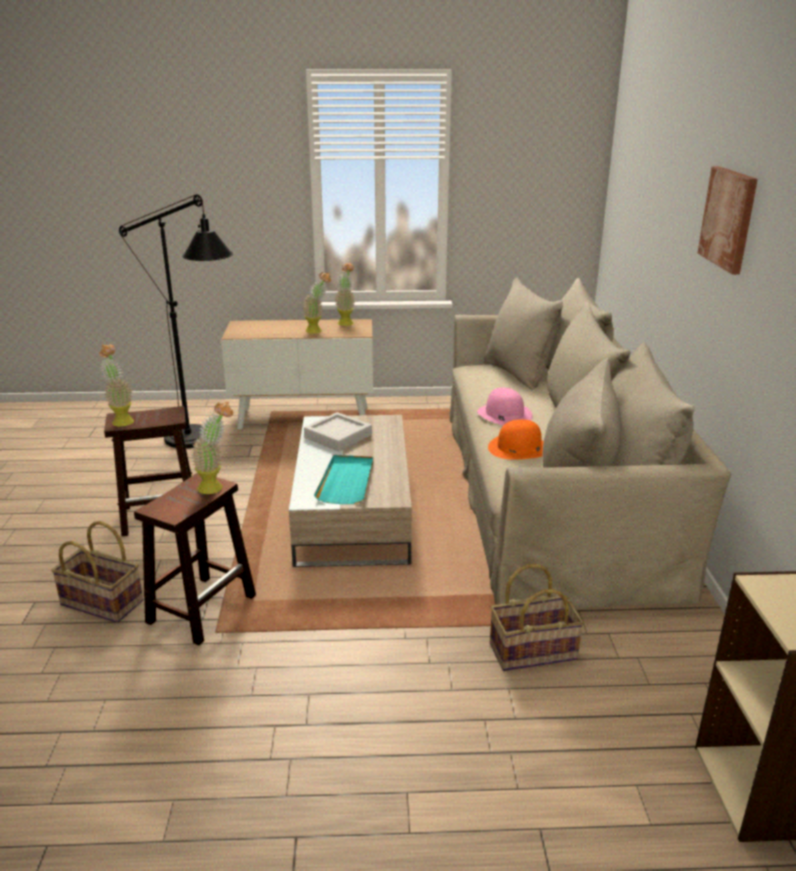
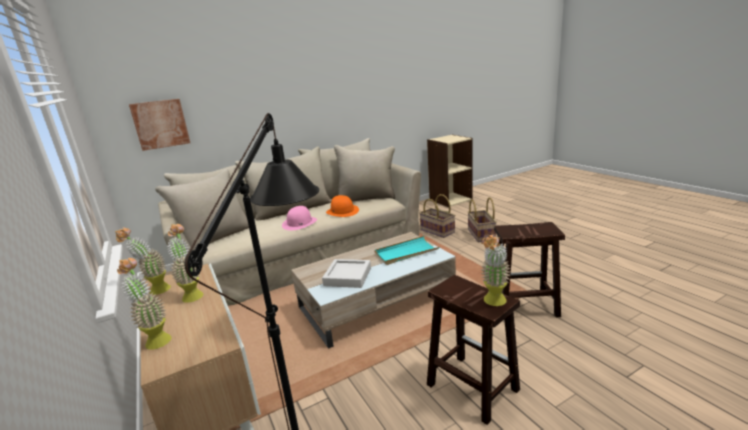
camera: 115 degrees left, 5 degrees down
(103, 602) = (576, 344): basket -> basket (480, 235)
(217, 486) = (506, 227): potted plant -> potted plant (155, 339)
(729, 218) = (306, 77): picture -> picture (160, 124)

